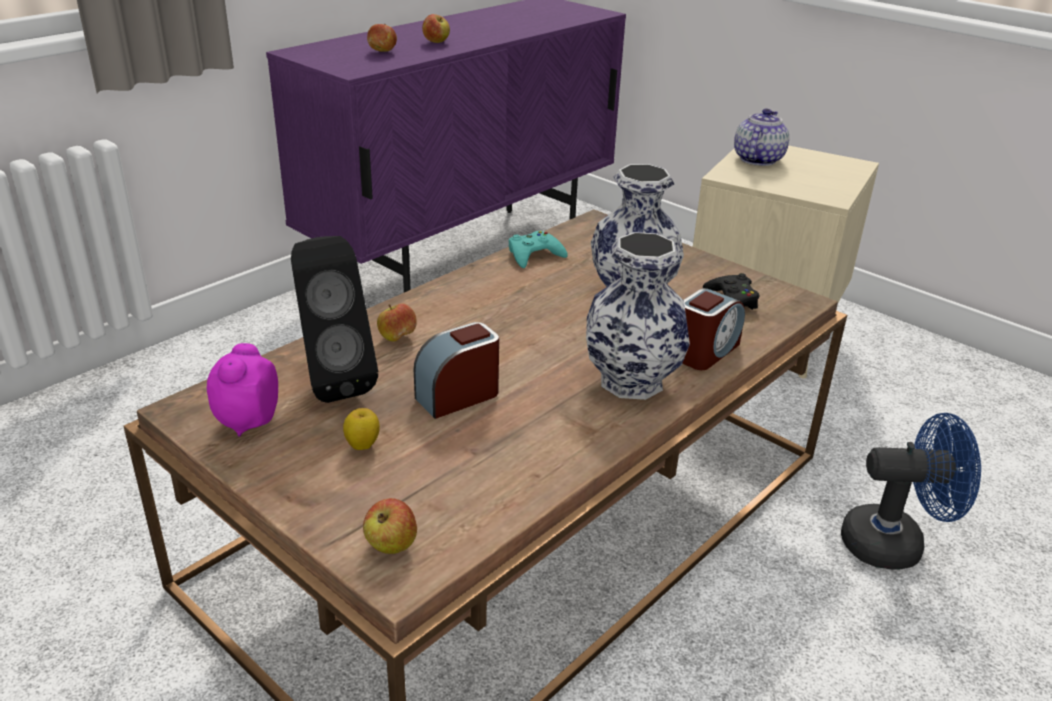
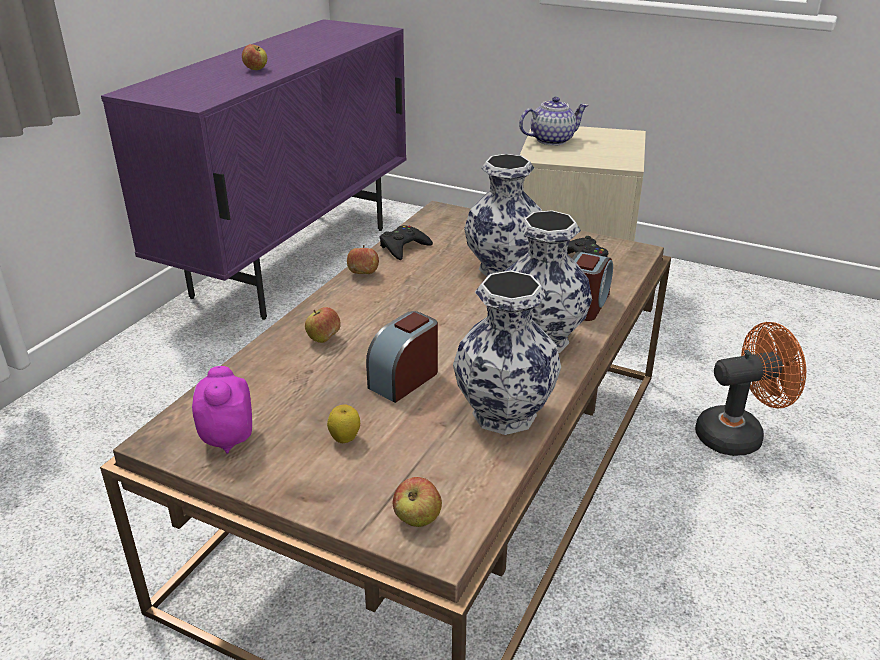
camera: 15 degrees left, 0 degrees up
(333, 381) = (286, 387): black speaker -> none
(382, 51) = (212, 83): apple -> apple (363, 274)
(534, 255) = (403, 247): turquoise game controller -> black game controller
(544, 455) = (503, 415): none -> vase
(757, 159) = (552, 140): teapot -> teapot turned 60 degrees clockwise
(894, 543) = (738, 434): blue fan -> orange fan

